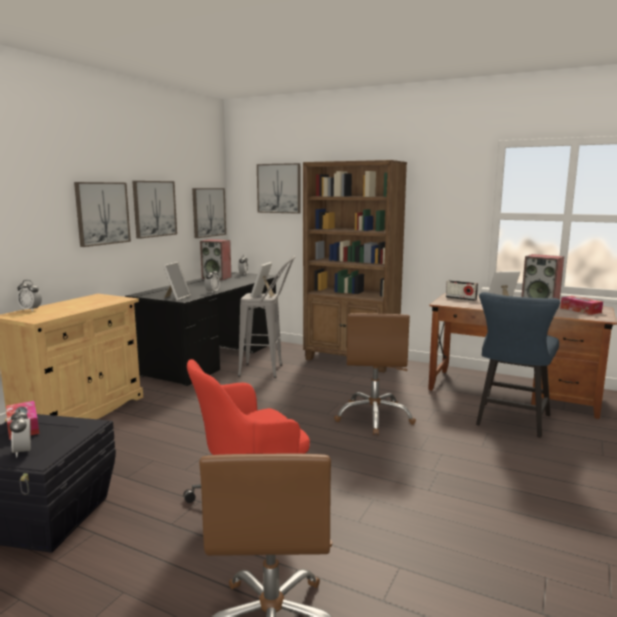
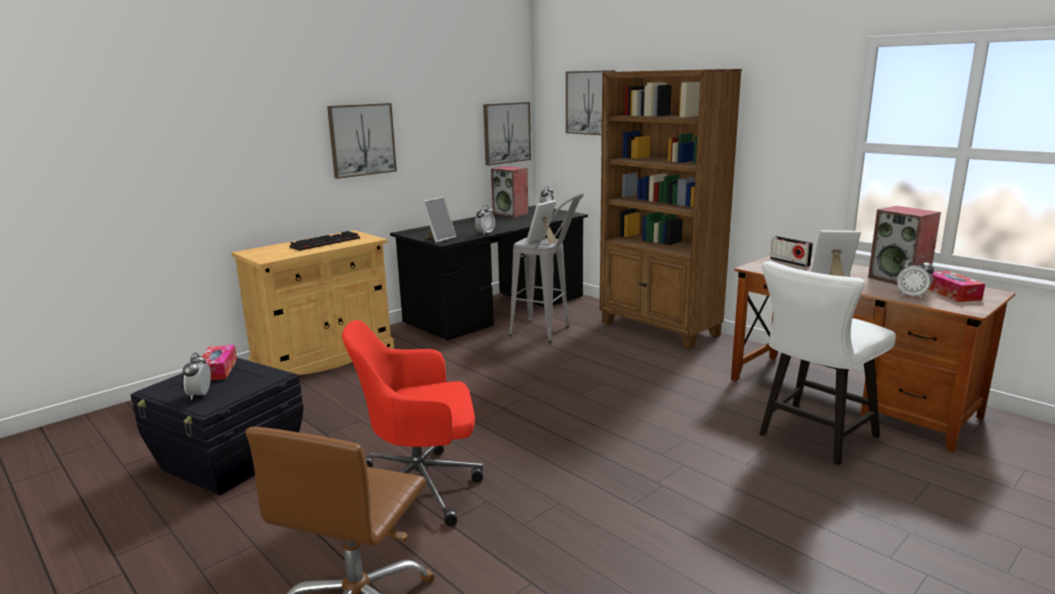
camera: 20 degrees right, 5 degrees up
(30, 310) = (272, 247): alarm clock -> alarm clock (912, 295)
(82, 304) = (326, 242): none -> keyboard
(154, 208) = (430, 131): picture -> none
(374, 417) = (633, 406): brown office chair -> none
(511, 422) = (812, 437): blue chair -> white chair

